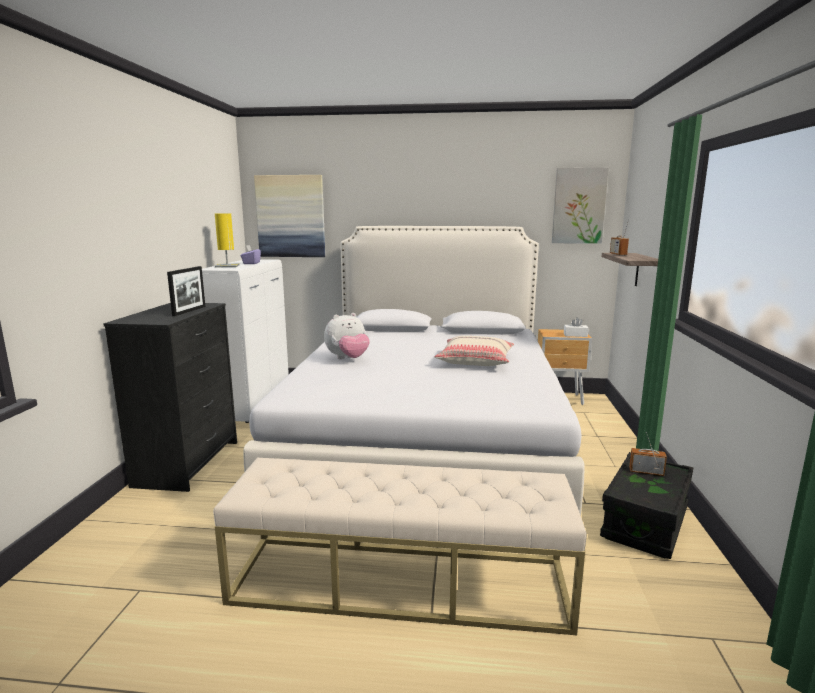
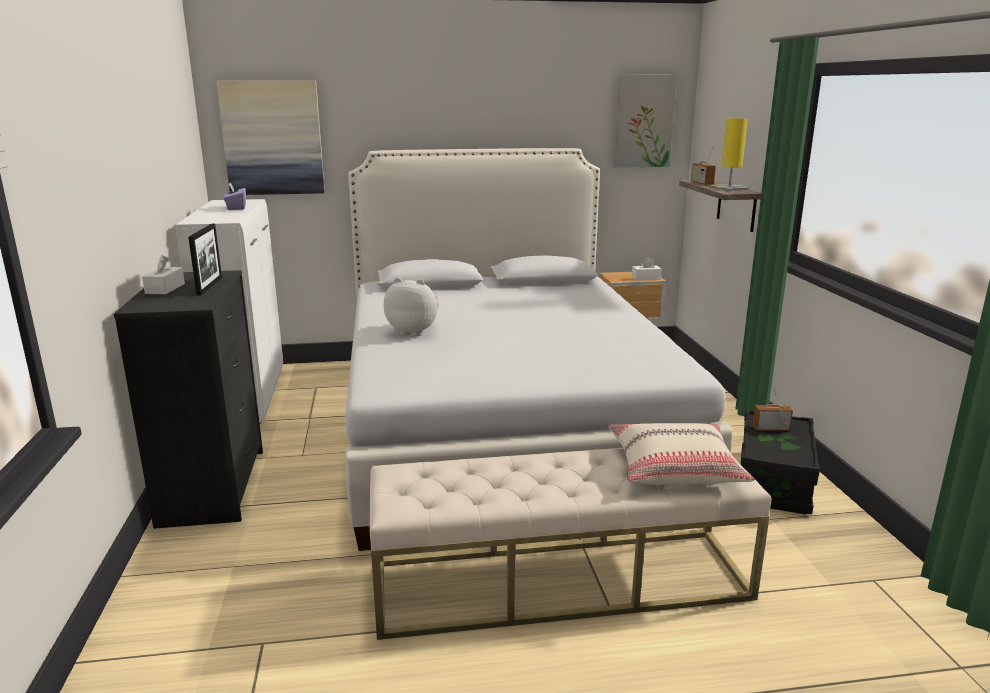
camera: 15 degrees left, 5 degrees up
(158, 311) = (165, 288): none -> white tissue box
(227, 266) = (210, 215): yellow table lamp -> yellow table lamp (729, 188)
(348, 359) = (414, 331): plush toy -> plush toy turned 120 degrees counterclockwise
(475, 361) = (567, 322): beige pillow -> beige pillow (675, 467)

